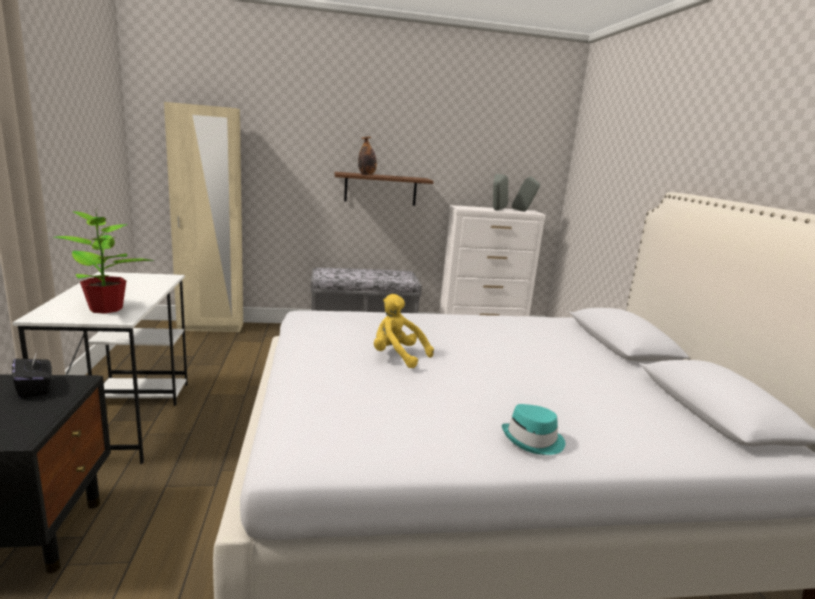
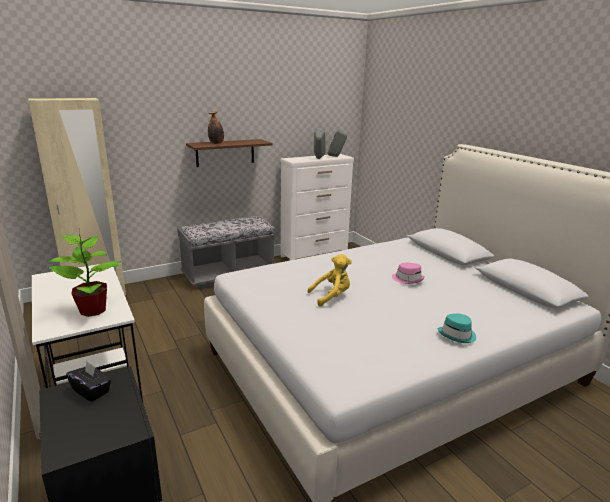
camera: 20 degrees left, 5 degrees up
(397, 356) = (331, 296): yellow plush toy -> yellow plush toy turned 150 degrees clockwise
(525, 359) = (407, 279): none -> pink hat

